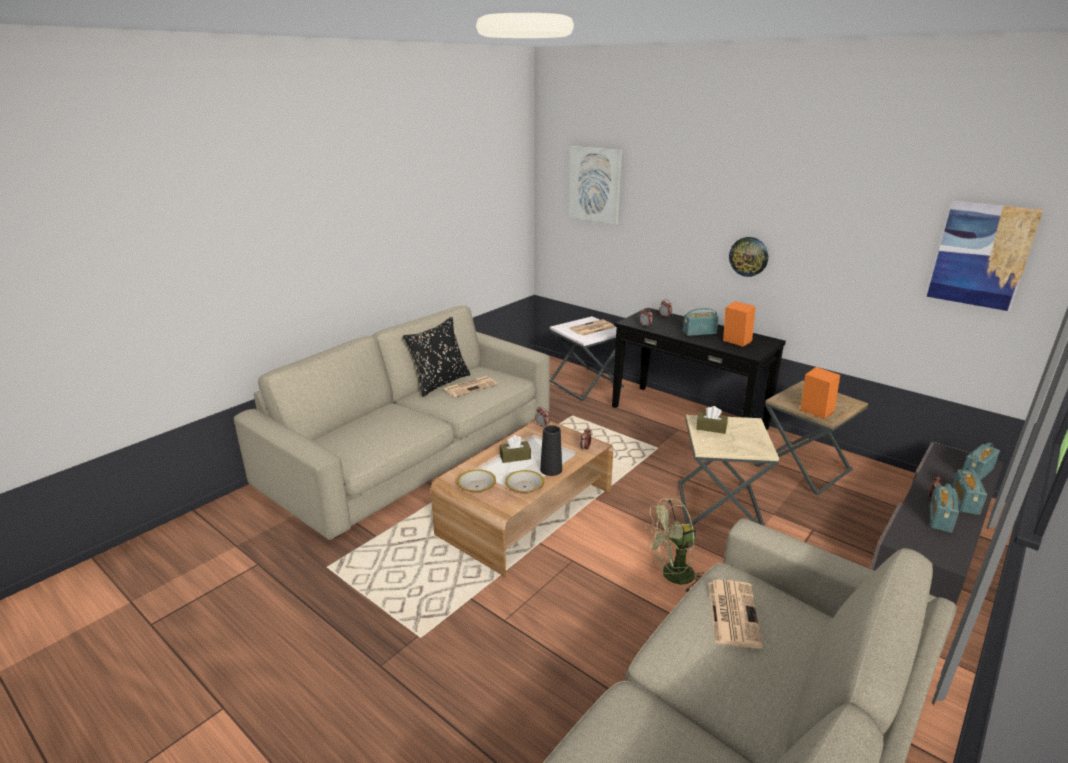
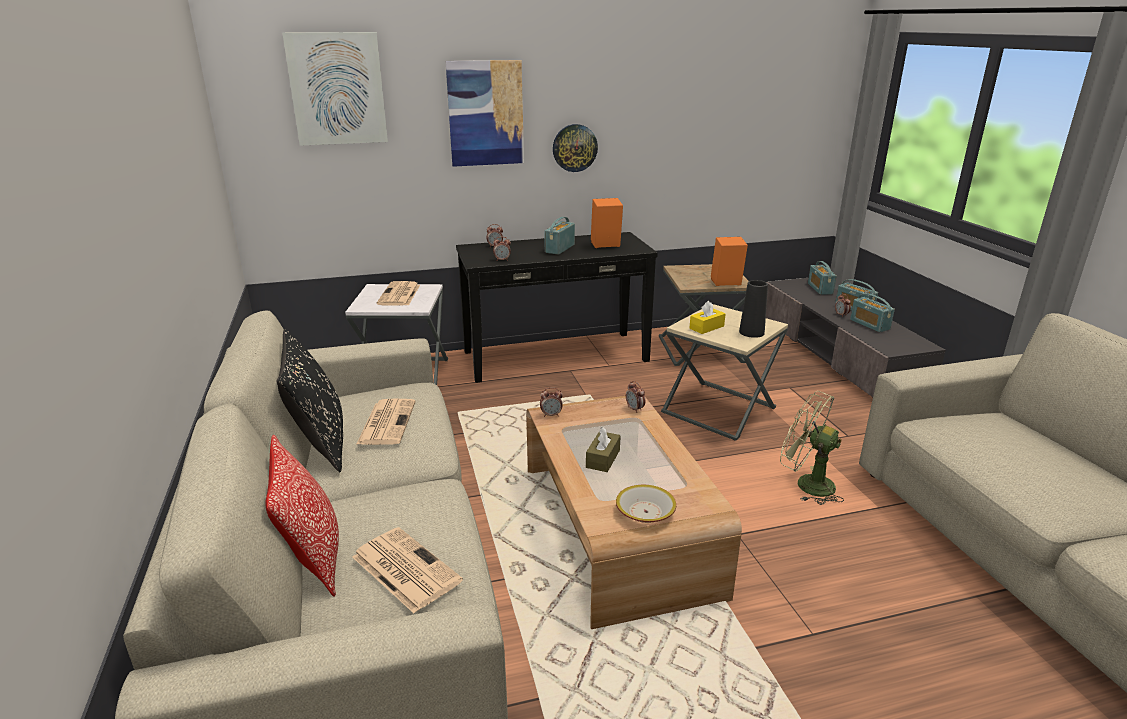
camera: 55 degrees left, 0 degrees up
(359, 419) = (313, 558): none -> pillow
(524, 487) = (680, 477): bowl -> none
(551, 469) = (658, 446): black vase -> black vase (751, 332)
(671, 576) = (806, 484): green fan -> green fan turned 105 degrees clockwise
(711, 428) = (706, 327): brown tissue box -> yellow tissue box
(733, 612) = (993, 445): newspaper -> newspaper (404, 569)
(981, 255) = (779, 101): picture -> picture (485, 113)

